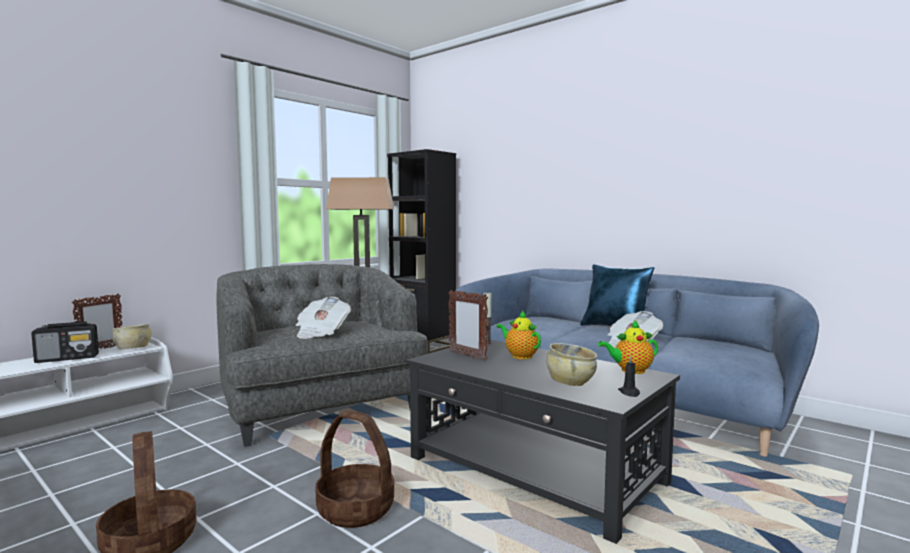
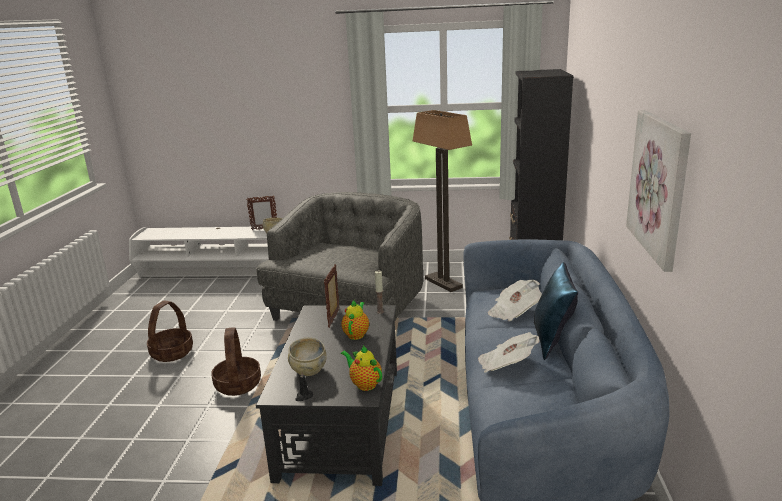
camera: 55 degrees right, 15 degrees up
(68, 358) = (242, 233): radio -> none
(321, 332) = (324, 260): newspaper -> newspaper (513, 312)
(683, 178) = (659, 186): none -> picture

